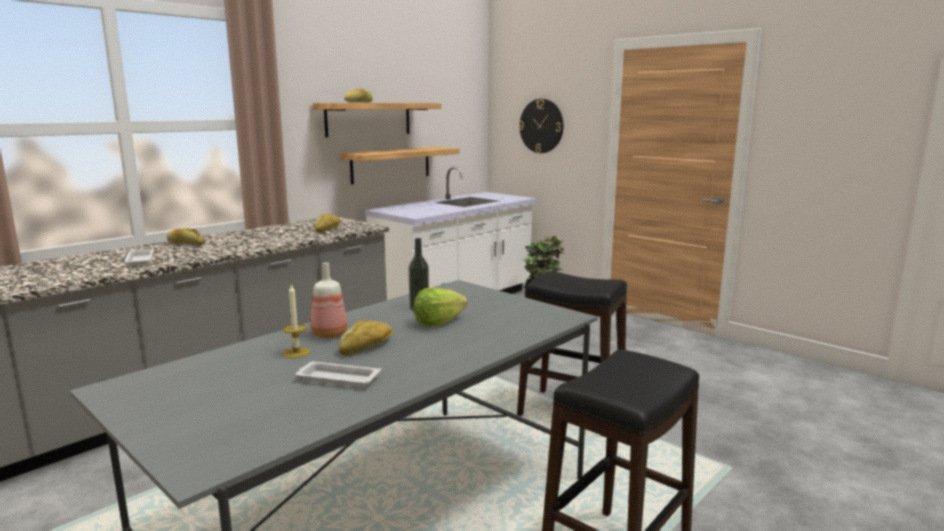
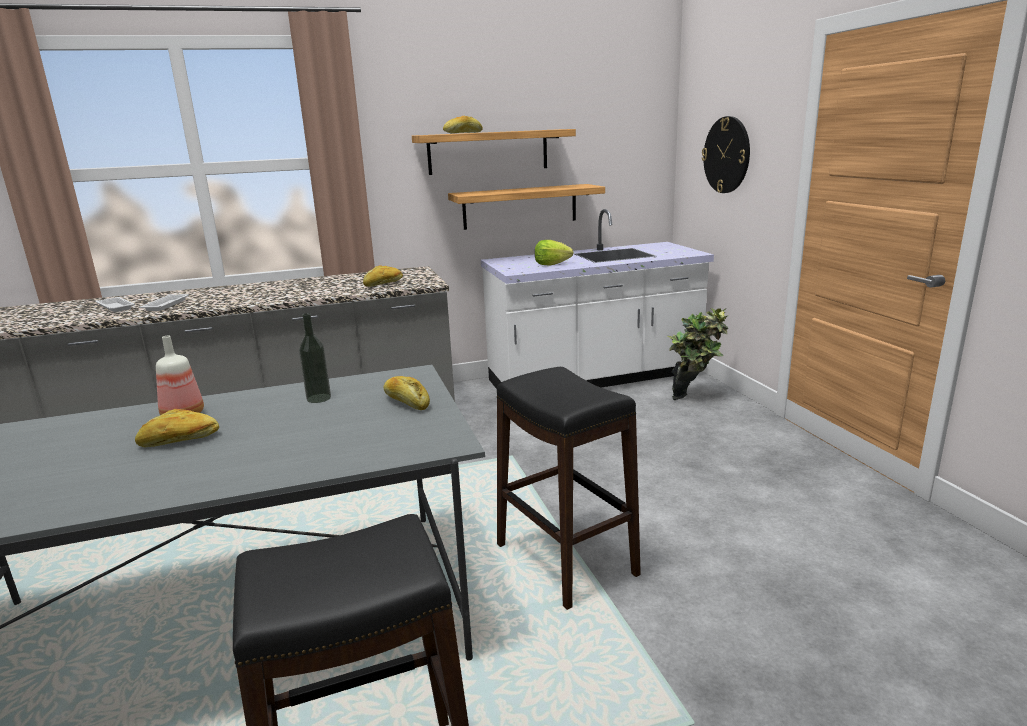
camera: 30 degrees right, 5 degrees up
(185, 244) = (235, 290): bread -> bread (407, 402)
(296, 353) = (117, 433): candle -> none
(337, 379) = (82, 476): white tray -> white tray (115, 307)
(438, 322) = (300, 421): lettuce -> lettuce (551, 264)

